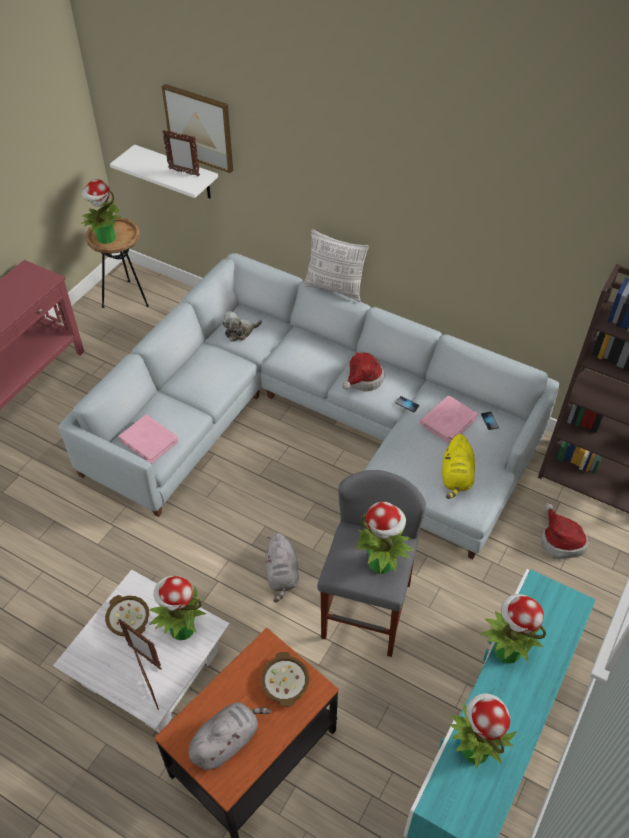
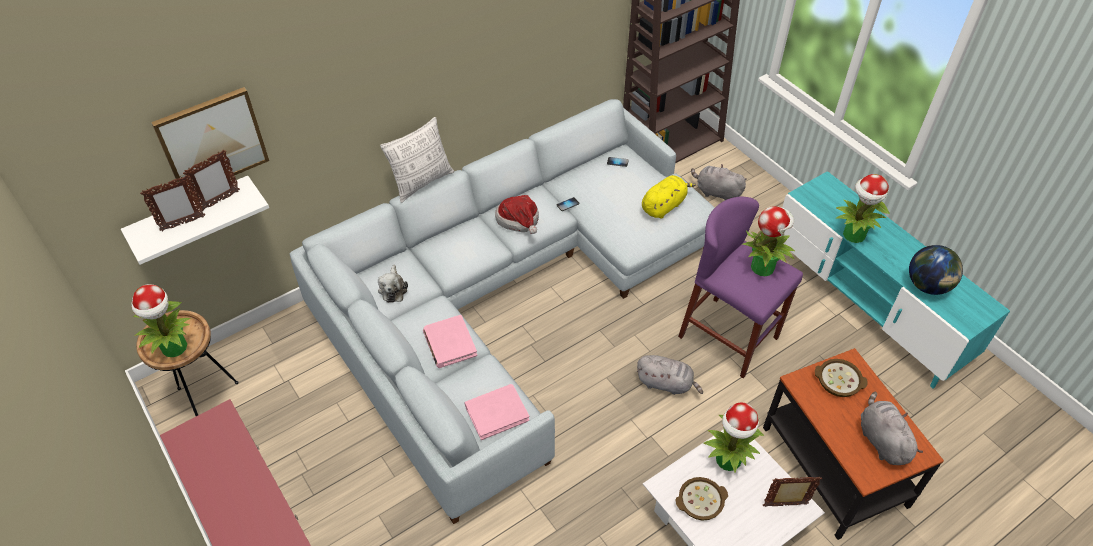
camera: 65 degrees left, 0 degrees up
(144, 657) = (748, 499): picture frame -> picture frame (182, 223)
(366, 610) = (728, 337): grey stool -> purple stool
(448, 421) = (603, 186): pink book -> pink book (449, 343)
(456, 477) = (664, 206): yellow plush toy -> yellow plush toy turned 75 degrees counterclockwise
(474, 748) = (928, 285): potted plant -> globe
(560, 541) = (716, 192): hat -> grey plush toy

